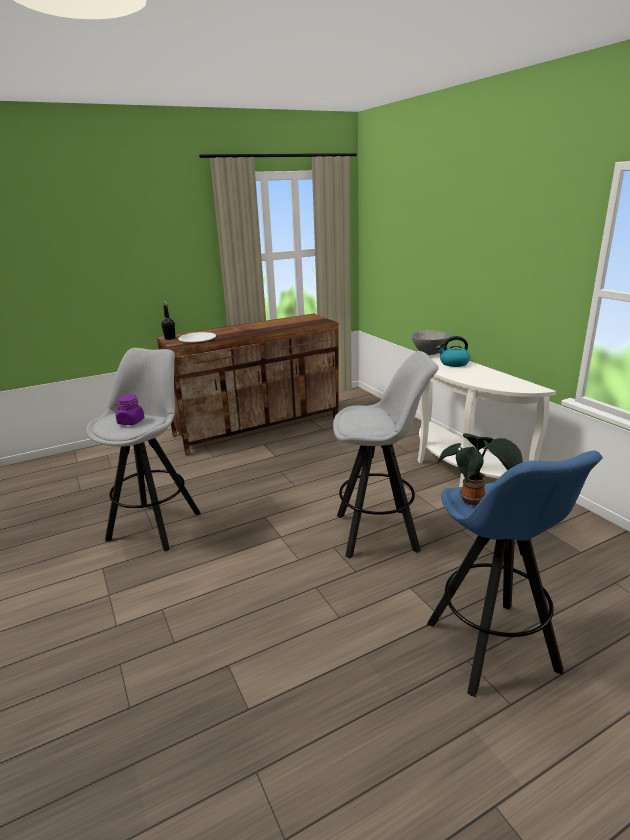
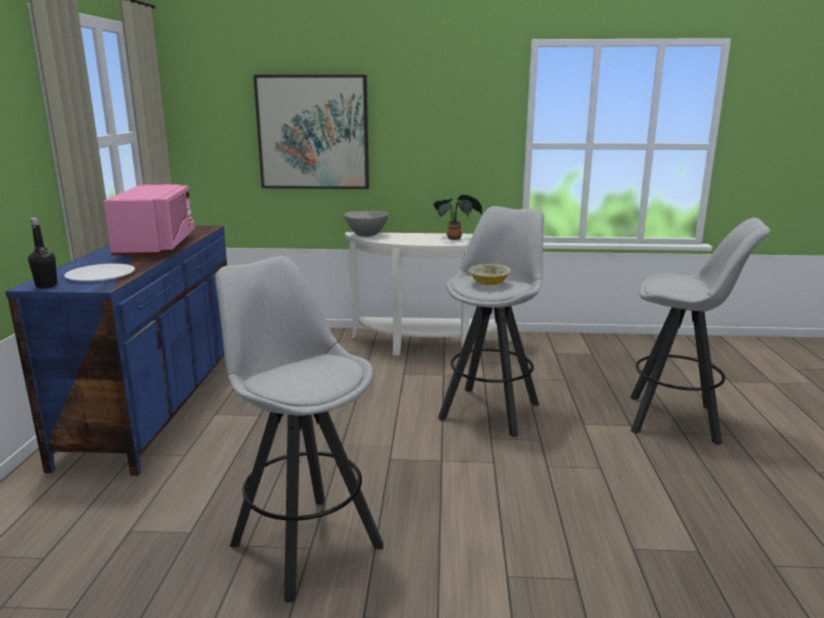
camera: 60 degrees left, 5 degrees down
(131, 422) = (307, 372): purple jar -> none
(259, 426) = (159, 403): brown cabinet -> blue cabinet
(267, 328) = (156, 246): none -> pink microwave
(367, 419) = (489, 283): none -> bowl
(431, 256) = (313, 132): none -> picture
(453, 363) = (409, 236): kettle -> none
(475, 502) = (683, 291): potted plant -> potted plant (456, 239)
(493, 649) = (676, 420): blue stool -> grey stool

